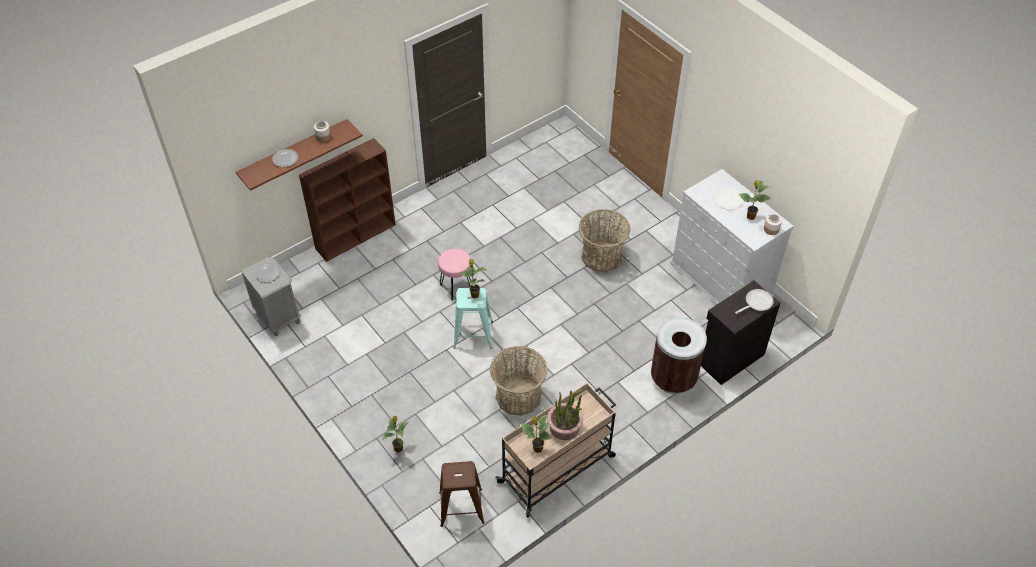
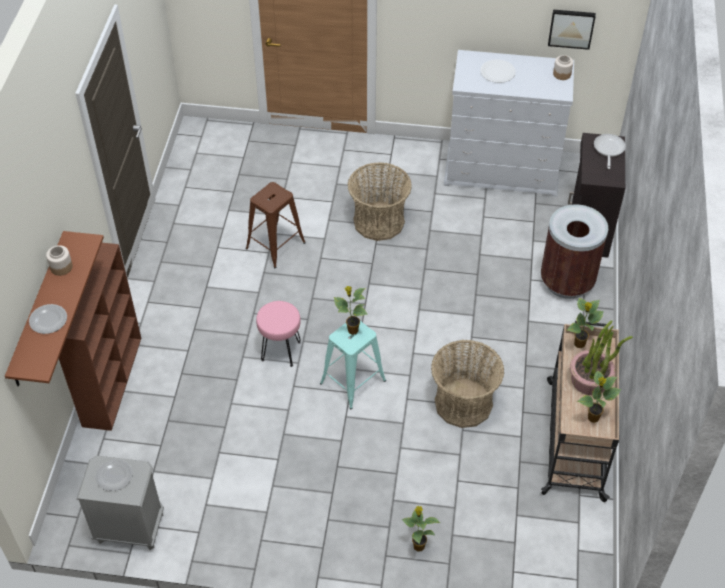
camera: 45 degrees left, 0 degrees up
(461, 507) = (541, 546): brown stool -> brown stool (275, 245)
(750, 217) = (533, 75): potted plant -> potted plant (579, 344)
(798, 199) = (571, 28): none -> picture

